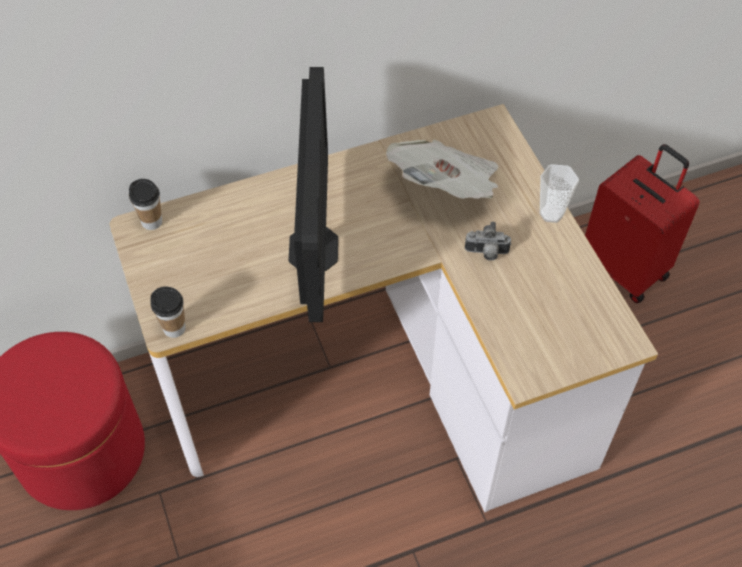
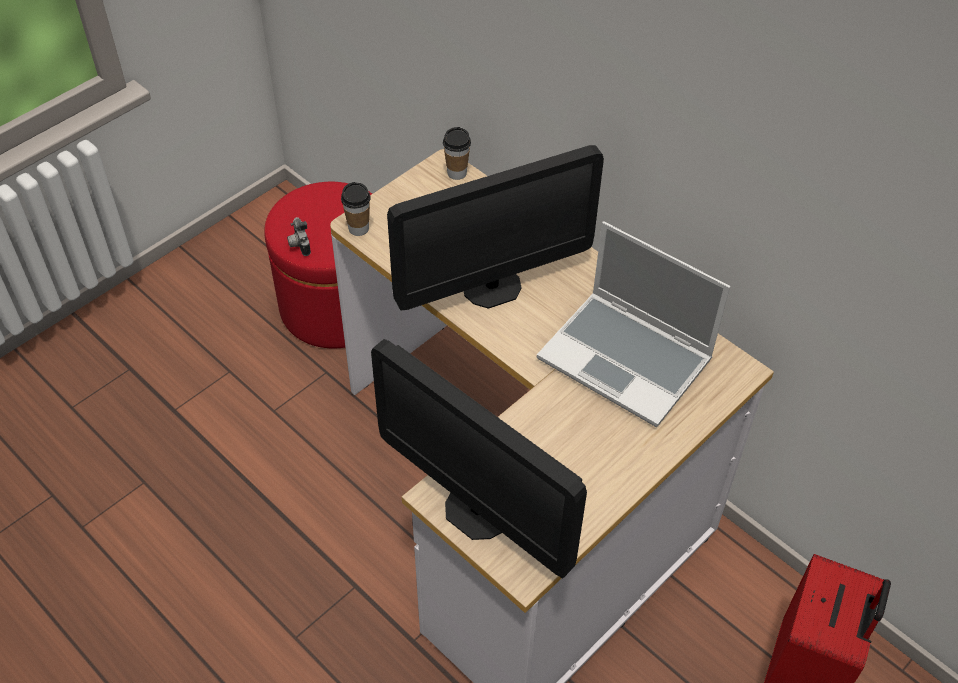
camera: 65 degrees right, 5 degrees down
(446, 187) = (627, 360): newspaper -> laptop
(486, 253) = (565, 418): camera -> camera (298, 244)
(551, 213) = (651, 457): cup -> none
(554, 351) = (478, 510): none -> monitor

